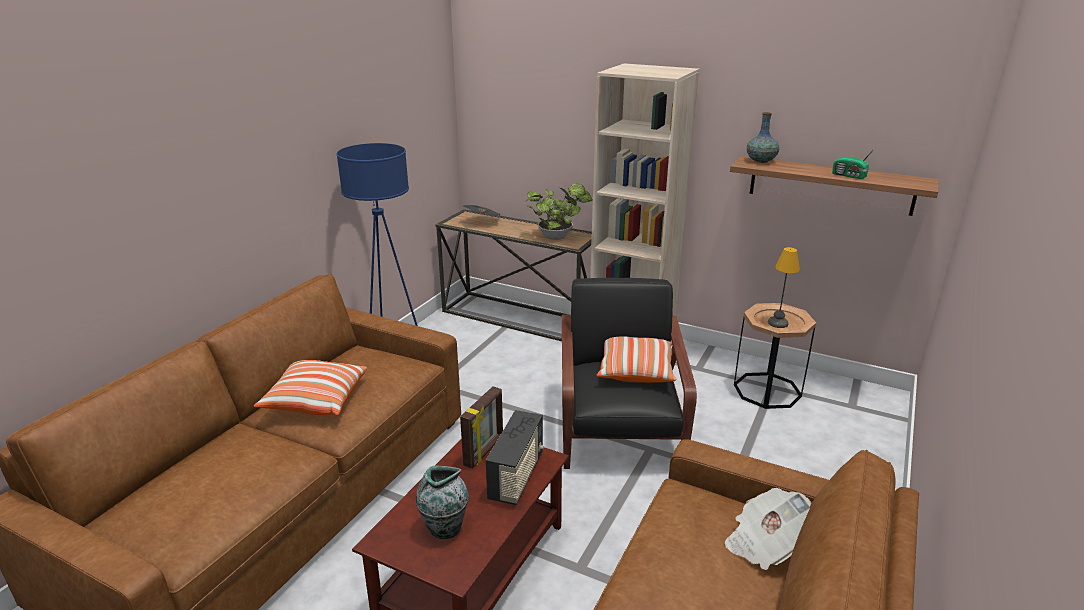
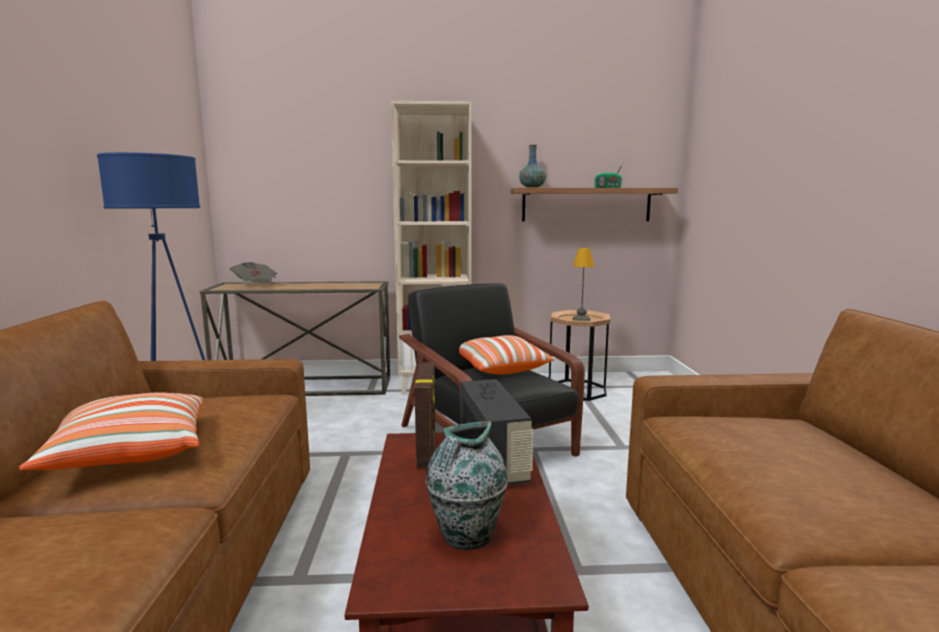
camera: 30 degrees left, 15 degrees down
(558, 237) = (348, 286): potted plant -> none
(765, 543) = (806, 431): newspaper -> none

